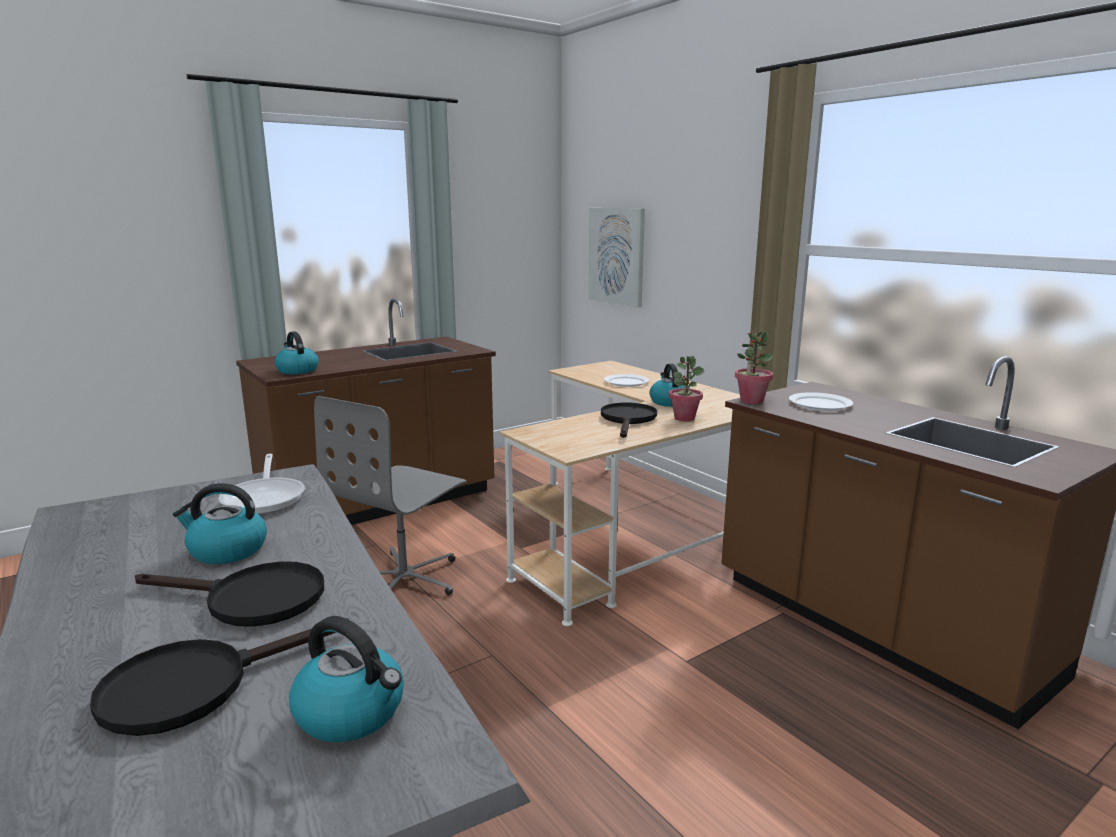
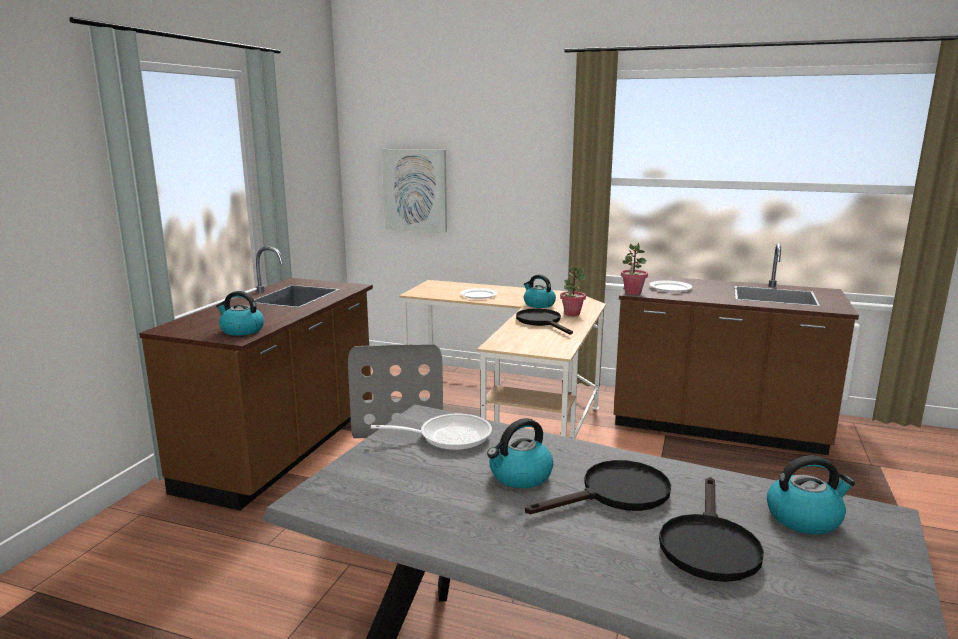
camera: 35 degrees left, 0 degrees up
(265, 498) = (448, 436): frying pan -> frying pan turned 45 degrees counterclockwise

